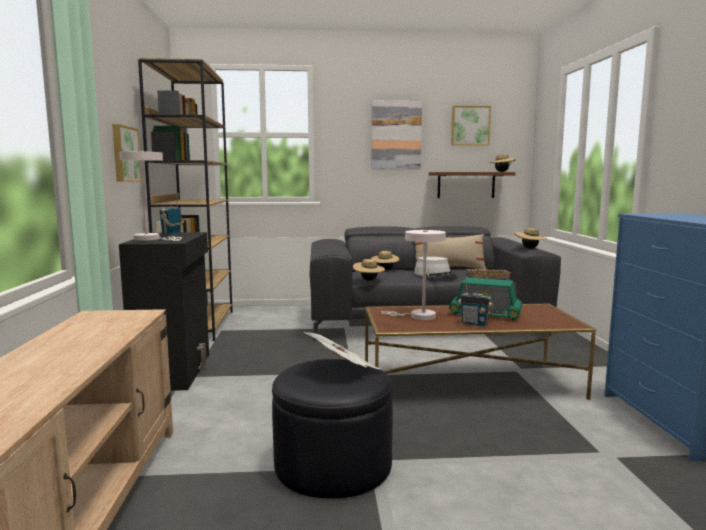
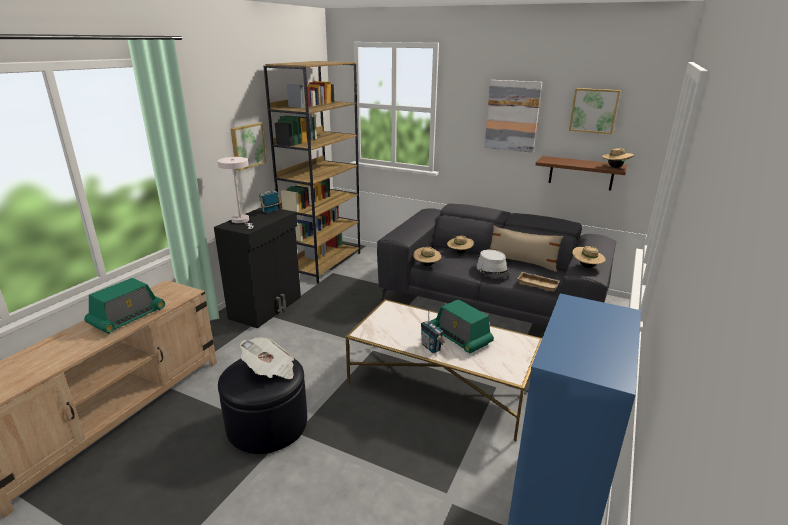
camera: 30 degrees right, 15 degrees up
(85, 342) = (127, 317): none -> radio
(418, 316) = (403, 324): white table lamp -> none
(469, 382) = (441, 385): brown coffee table -> white coffee table

